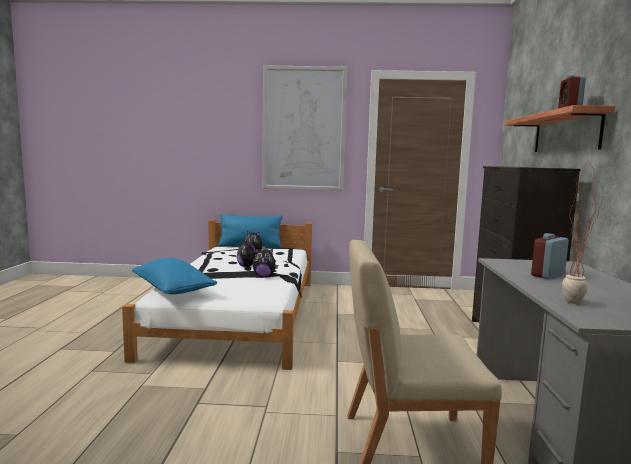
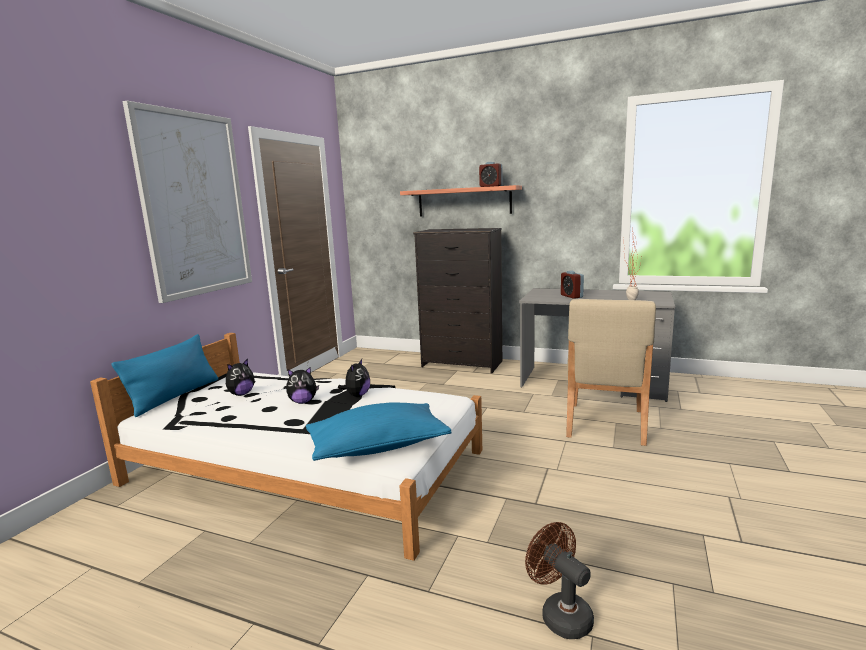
camera: 70 degrees left, 5 degrees up
(46, 420) = (560, 614): none -> brown fan

